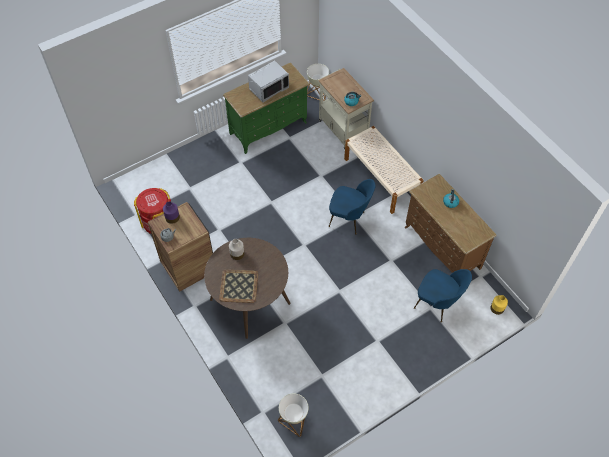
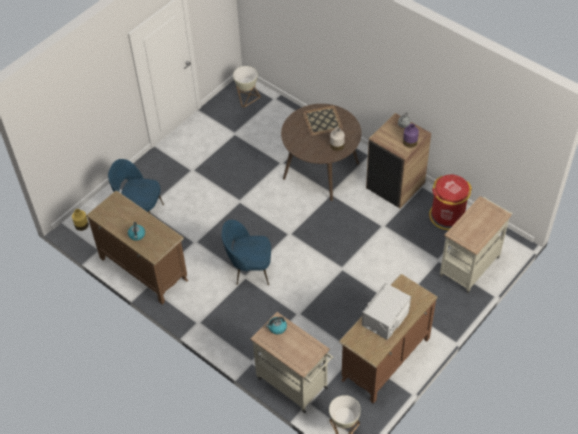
camera: 165 degrees right, 5 degrees down
(166, 177) = (471, 265): none -> beige cart
(269, 128) = (385, 358): green dresser -> brown dresser
(381, 178) = (226, 330): beige bench -> none

